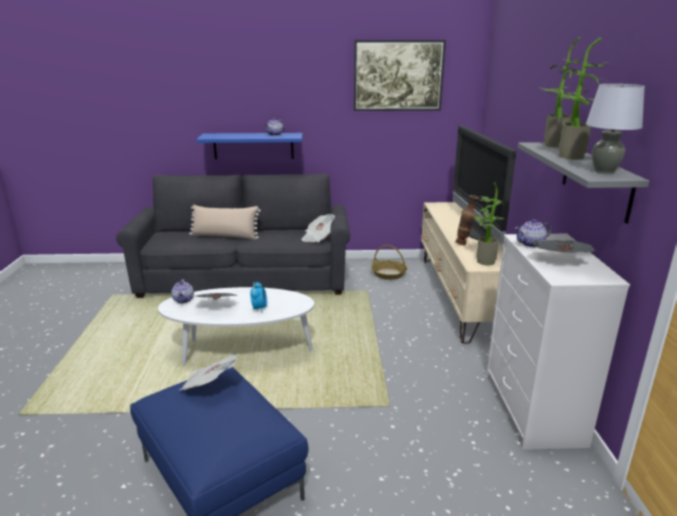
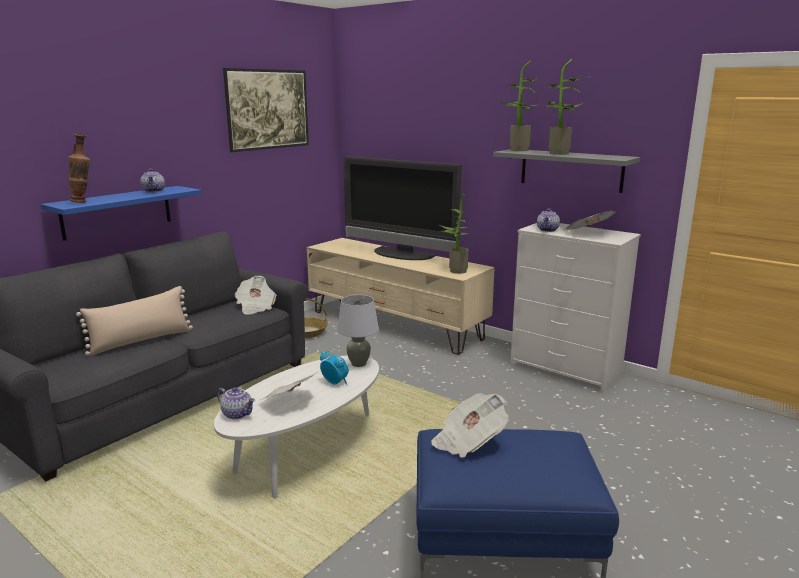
camera: 50 degrees left, 5 degrees down
(464, 244) = (416, 265): vase -> vase (84, 202)
(603, 171) = (608, 156): grey table lamp -> grey table lamp (358, 363)

